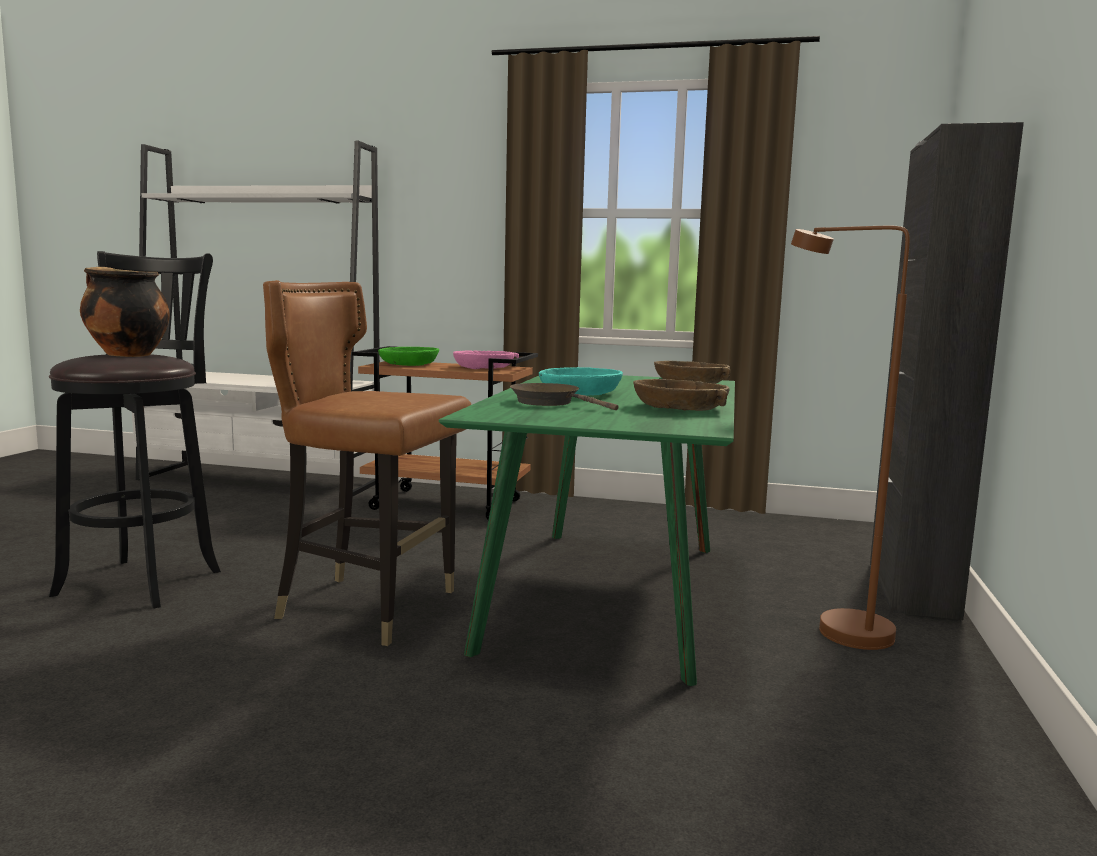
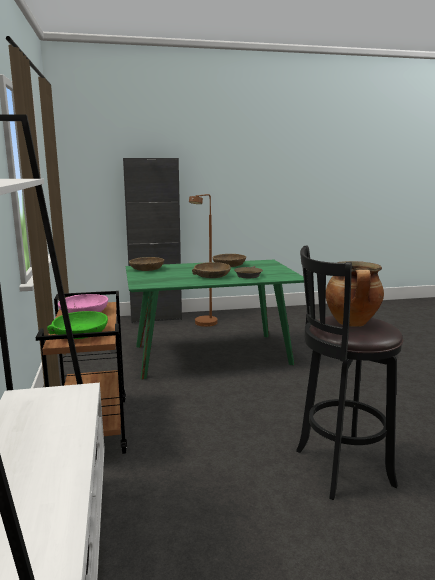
camera: 115 degrees left, 5 degrees up
(369, 607) = (282, 392): brown chair -> none
(579, 392) = (212, 276): turquoise bowl -> brown bowl

